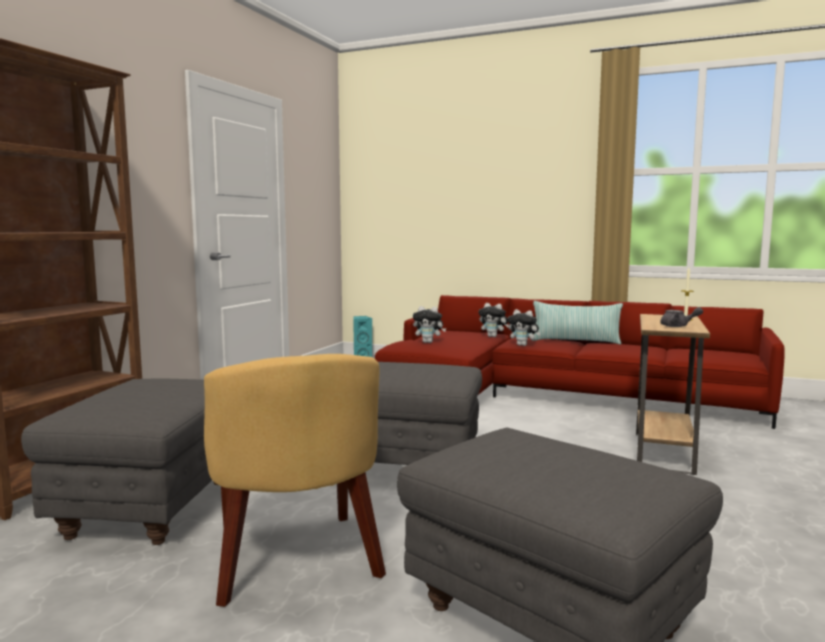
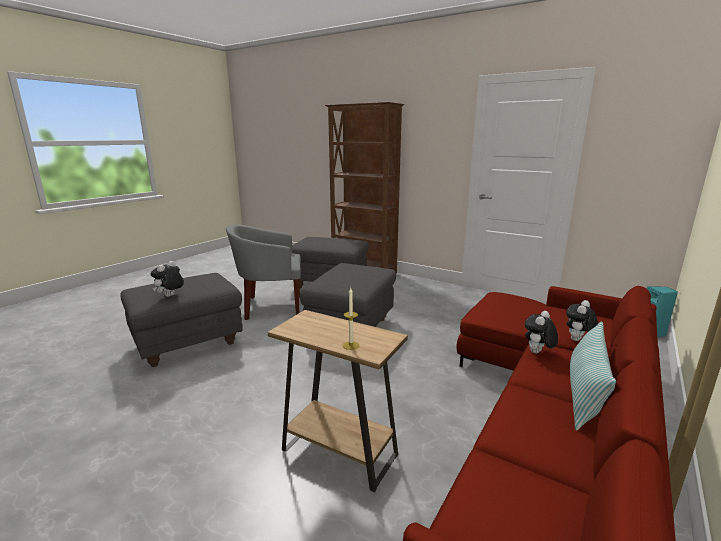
camera: 100 degrees right, 10 degrees up
(295, 560) = (270, 307): yellow armchair -> grey armchair
(429, 342) = (507, 303): plush toy -> plush toy (170, 296)
(678, 326) = (309, 328): grey teapot -> none

